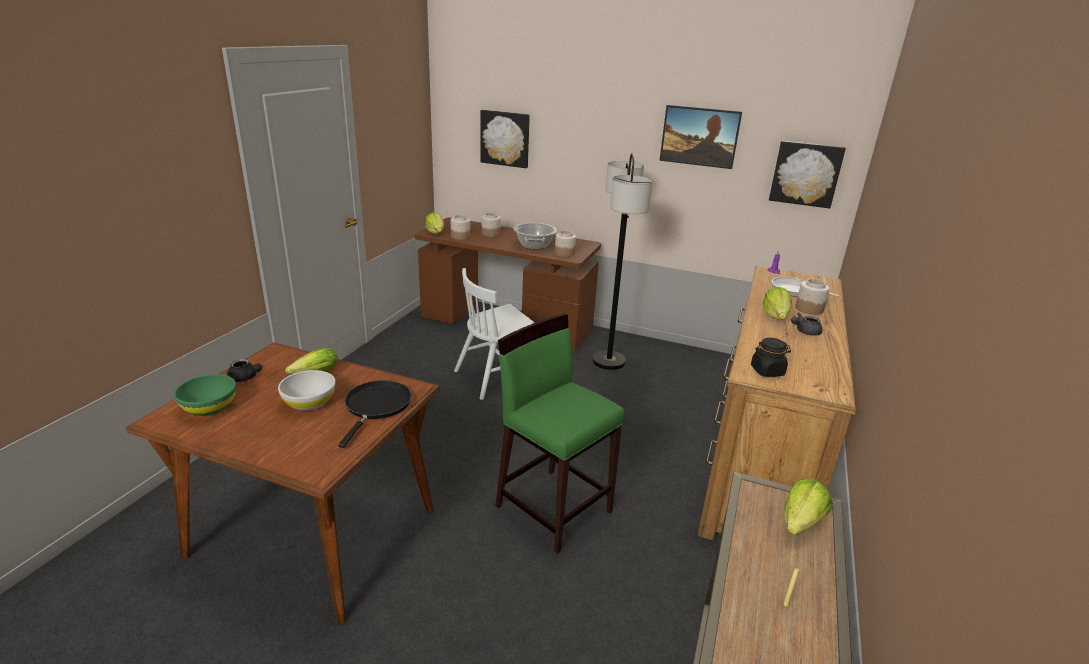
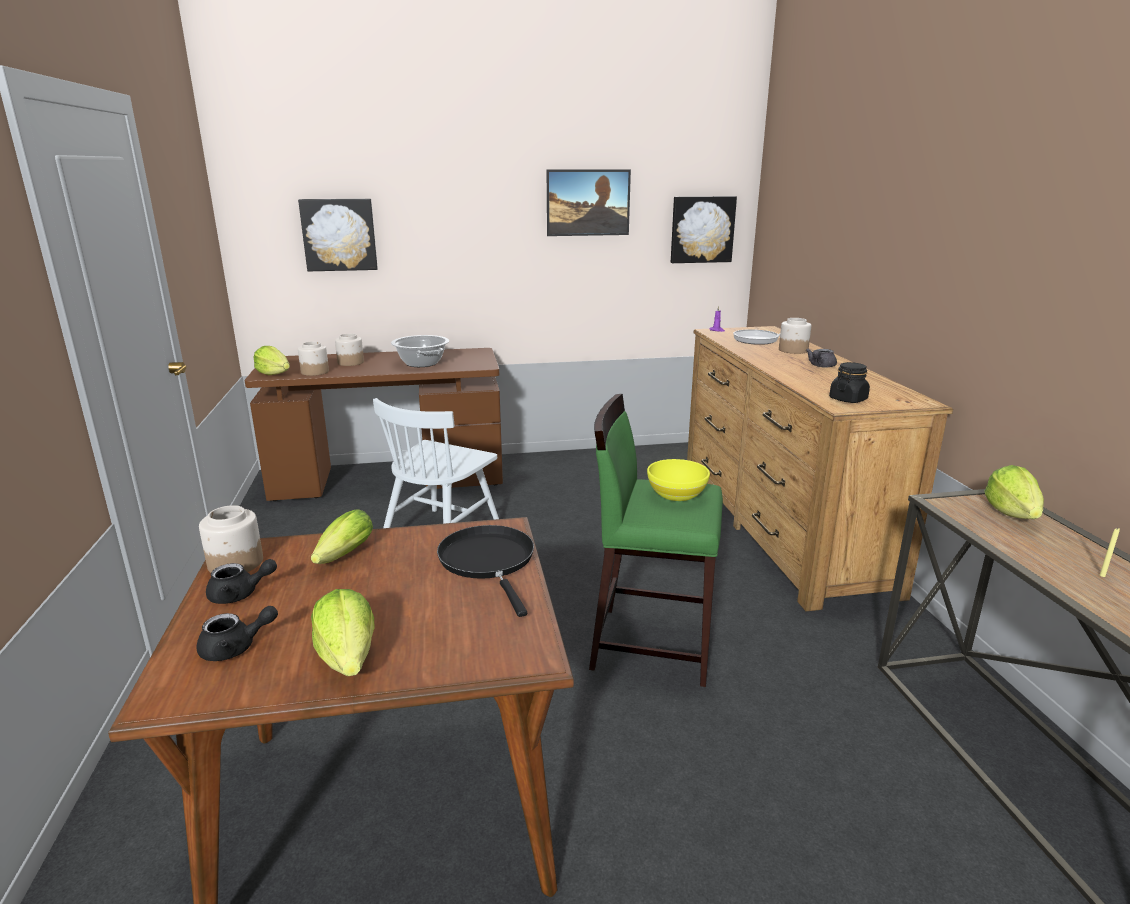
camera: 30 degrees left, 5 degrees down
(209, 407) = (236, 648): green bowl -> black teapot
(309, 402) = (390, 588): white bowl -> none
(564, 253) = (468, 364): jar -> jar (235, 563)
(575, 403) = (676, 494): none -> yellow bowl
(609, 361) = (548, 484): floor lamp -> none
(775, 317) = (780, 361): lettuce -> lettuce (348, 658)

